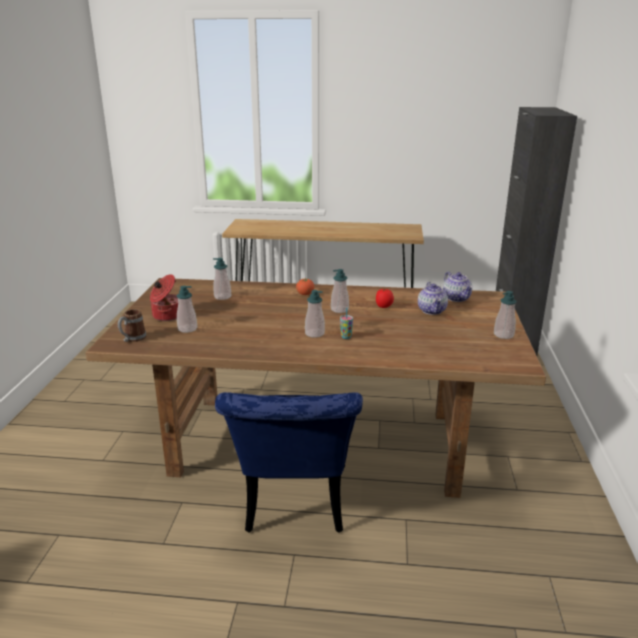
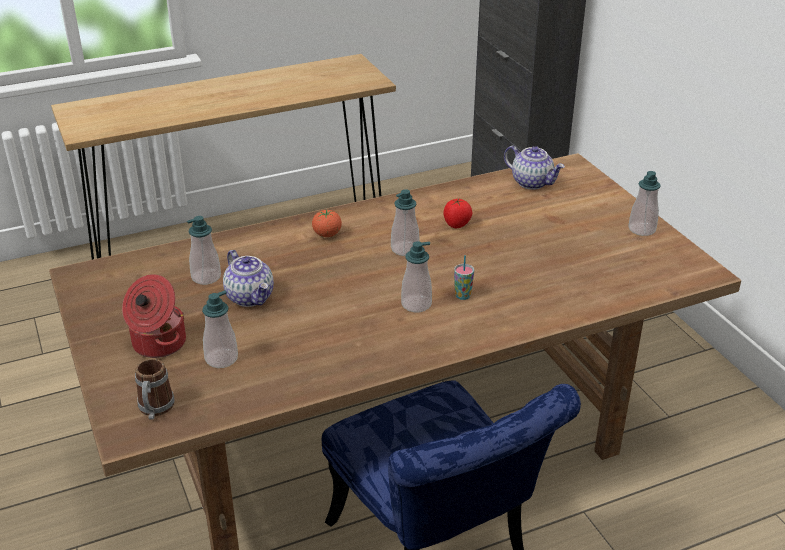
camera: 30 degrees left, 10 degrees up
(432, 311) = (524, 214): teapot -> teapot (251, 297)

